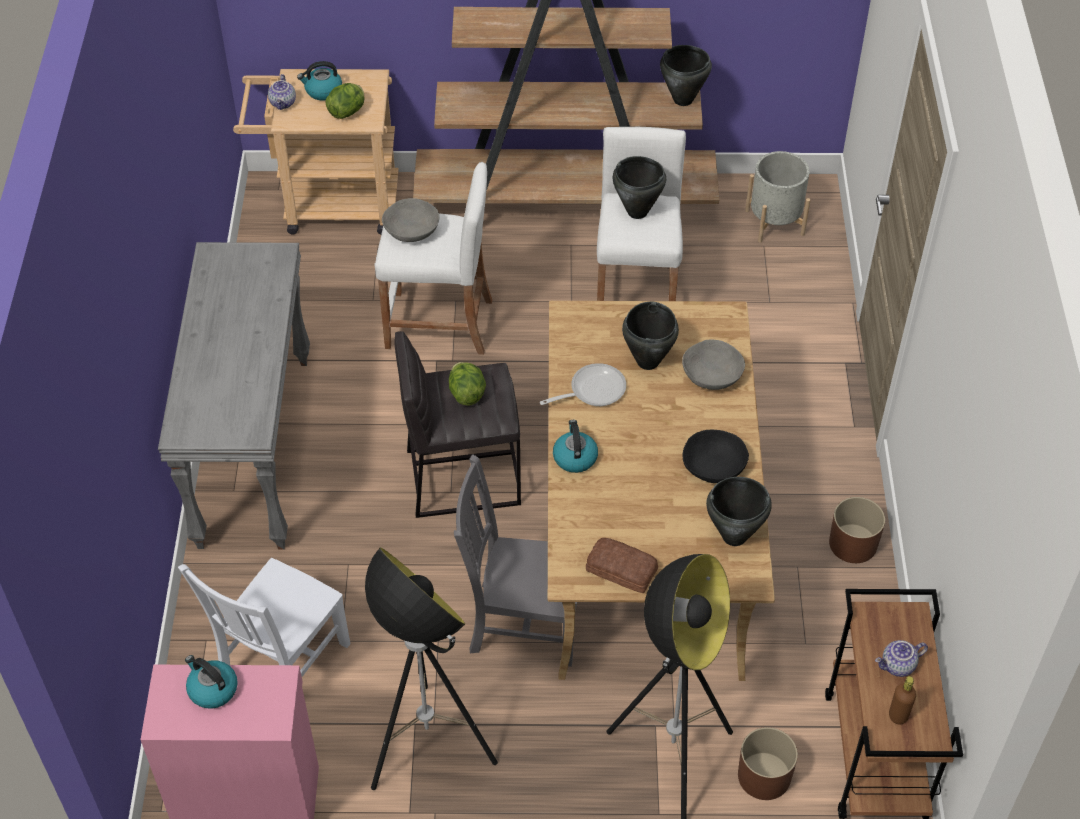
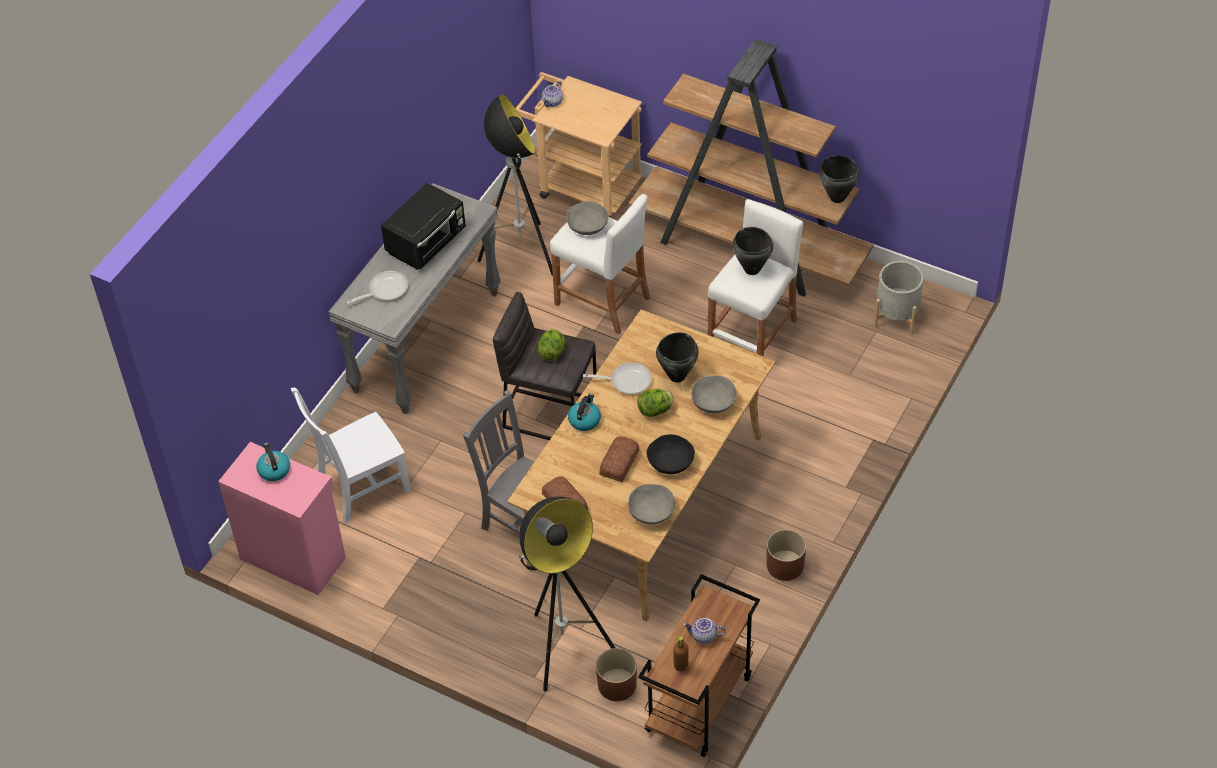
camera: 30 degrees right, 0 degrees up
(218, 393) = (385, 290): none -> frying pan
(237, 315) = (427, 243): none -> black microwave
(323, 91) = (585, 102): kettle -> none
(347, 111) = (592, 123): lettuce -> lettuce (655, 410)
(427, 748) = (418, 575): floor lamp -> floor lamp (521, 253)
(654, 491) = (620, 462): none -> bread
(734, 536) = (651, 511): black cooking pot -> grey bowl

